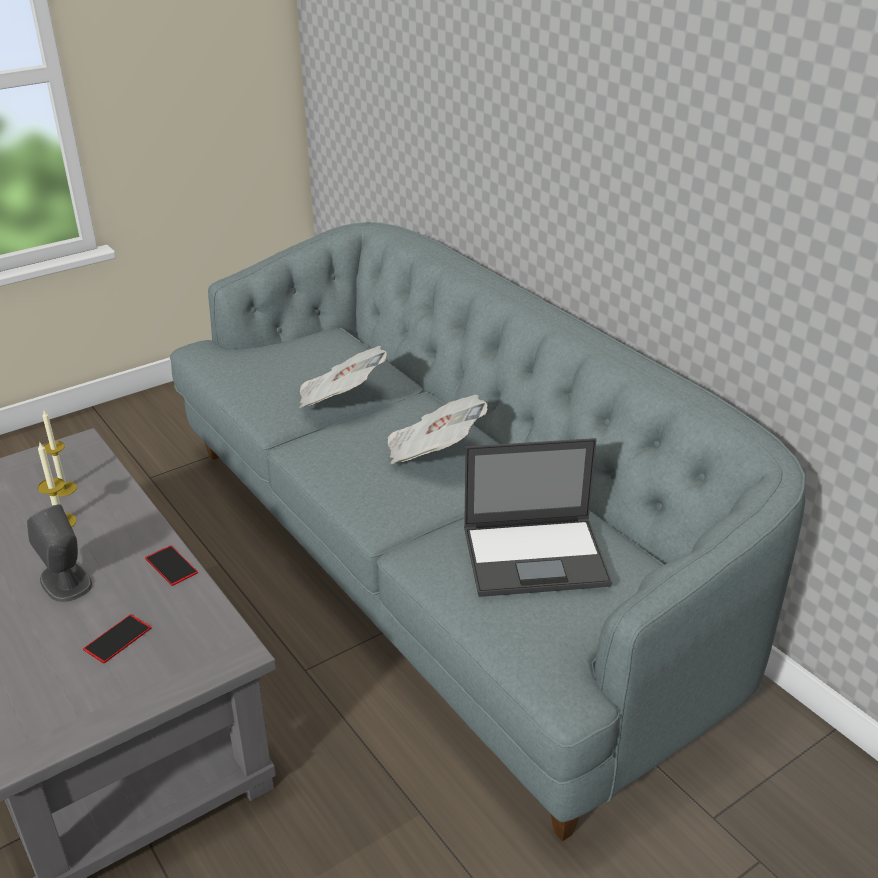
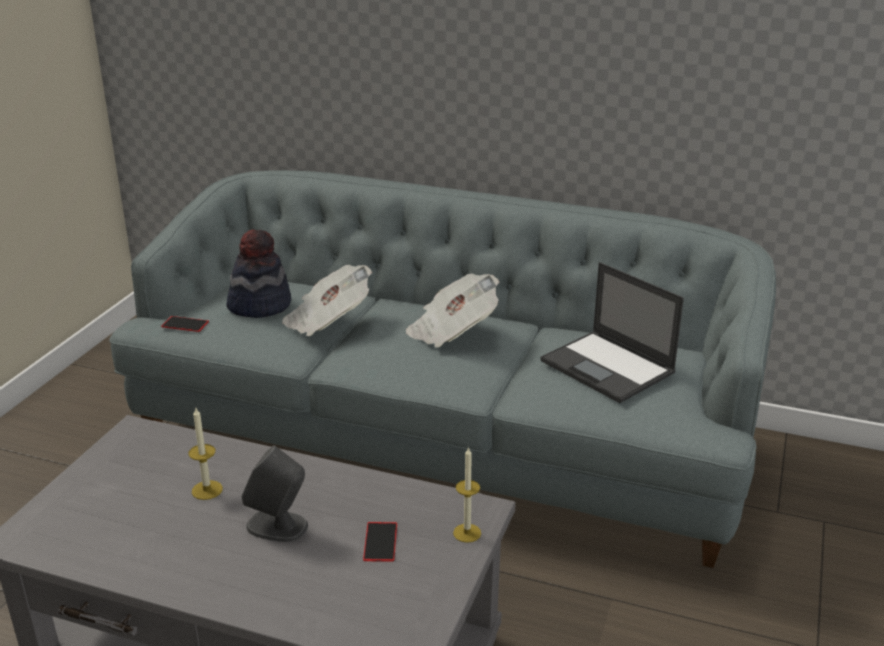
camera: 35 degrees left, 5 degrees down
(64, 489) = (171, 466): candle -> candle (467, 533)
(171, 565) = (351, 479): phone -> phone (185, 324)
(303, 361) = (260, 305): none -> hat
(537, 556) = (608, 367): laptop -> laptop turned 90 degrees clockwise

